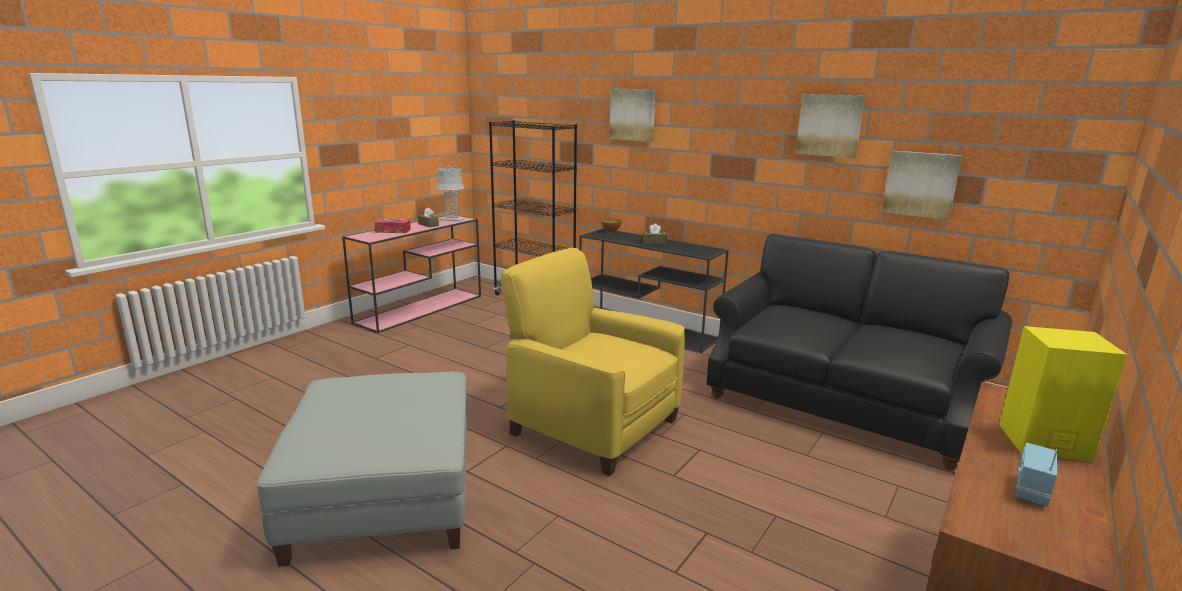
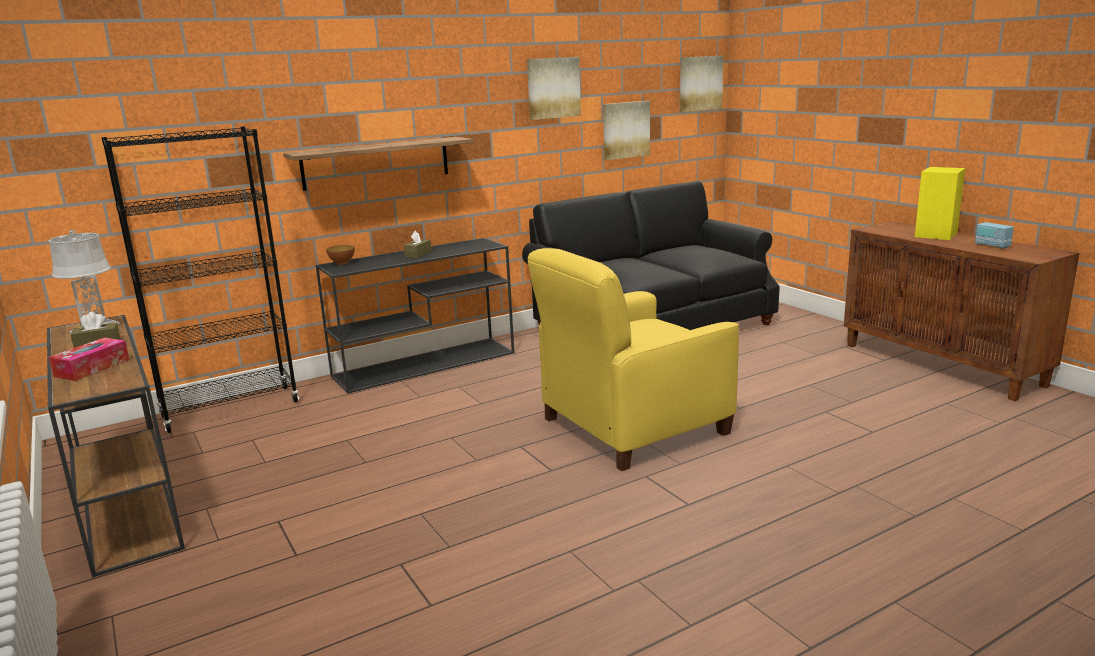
camera: 65 degrees left, 0 degrees up
(383, 495) = (718, 561): grey ottoman -> none
(421, 308) = (126, 500): pink console table -> brown console table
(633, 114) = (331, 102): picture -> picture (700, 83)
(656, 165) = (376, 163): none -> shelf

